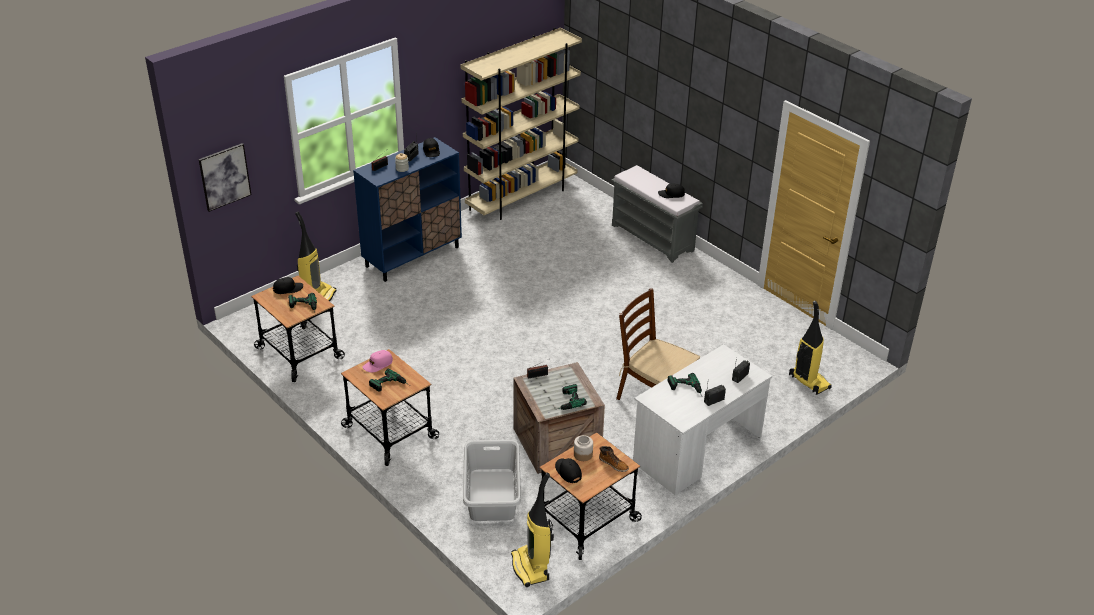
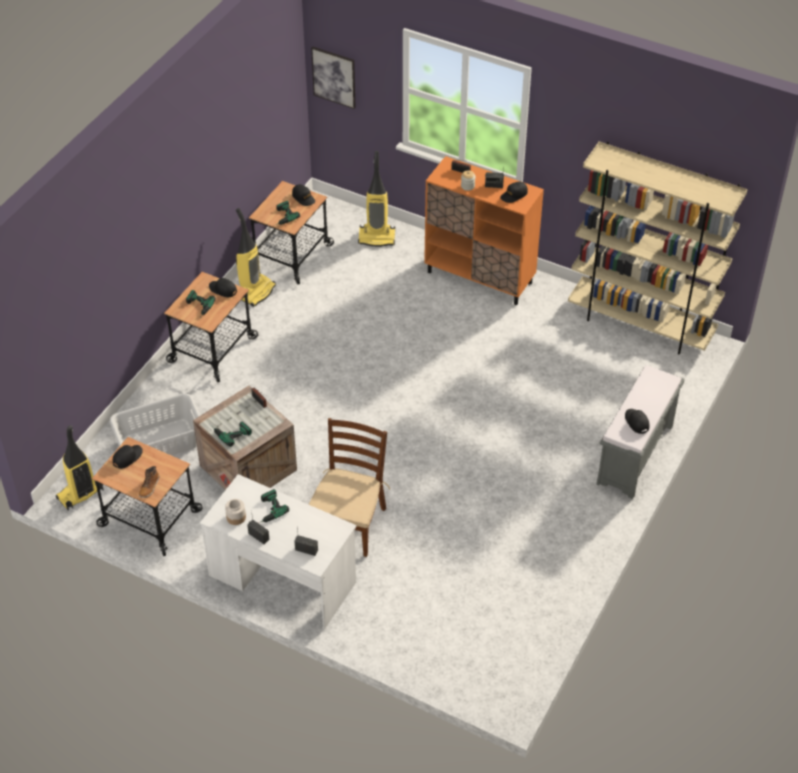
camera: 70 degrees right, 10 degrees up
(378, 364) = (223, 290): pink cap -> black cap
(413, 256) = (480, 277): blue cabinet -> orange cabinet
(582, 454) = (154, 461): jar -> jar (236, 517)
(808, 382) = (439, 655): vacuum cleaner -> vacuum cleaner (256, 291)

